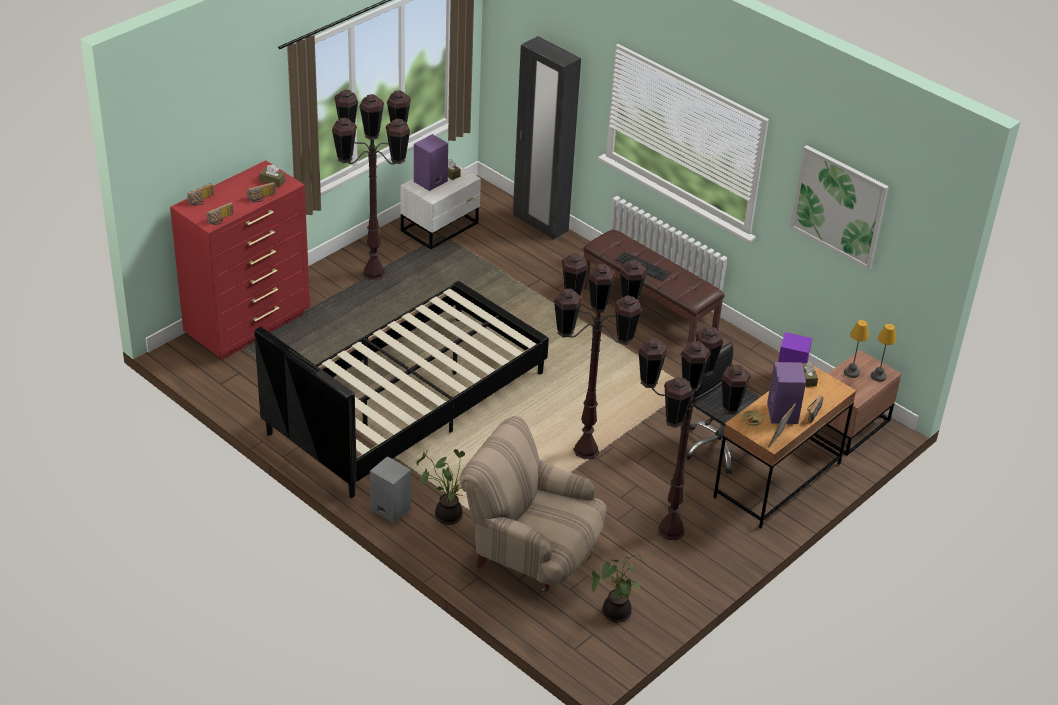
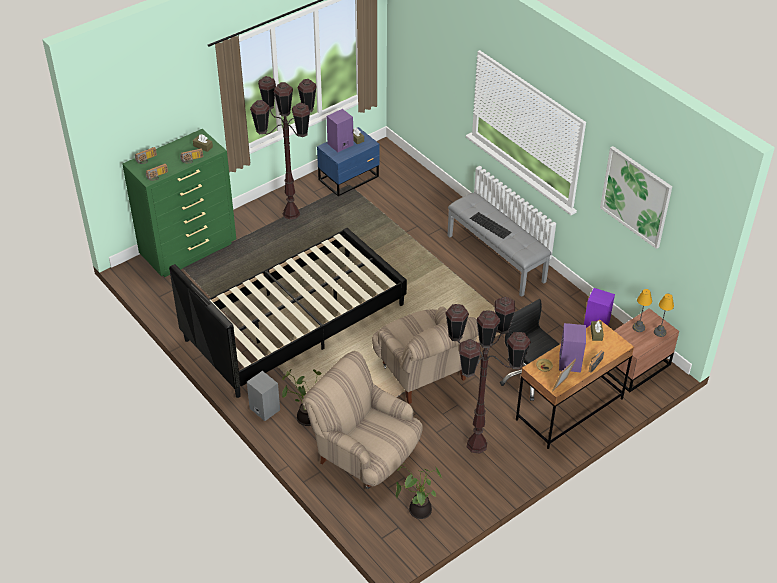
camera: 10 degrees right, 5 degrees up
(249, 326) = (189, 251): red dresser -> green dresser
(441, 227) = (350, 178): white nightstand -> blue nightstand
(540, 223) = (426, 180): black wardrobe -> none
(586, 451) = (423, 373): brown floor lamp -> beige armchair
(649, 311) = (496, 258): brown bench -> grey bench

